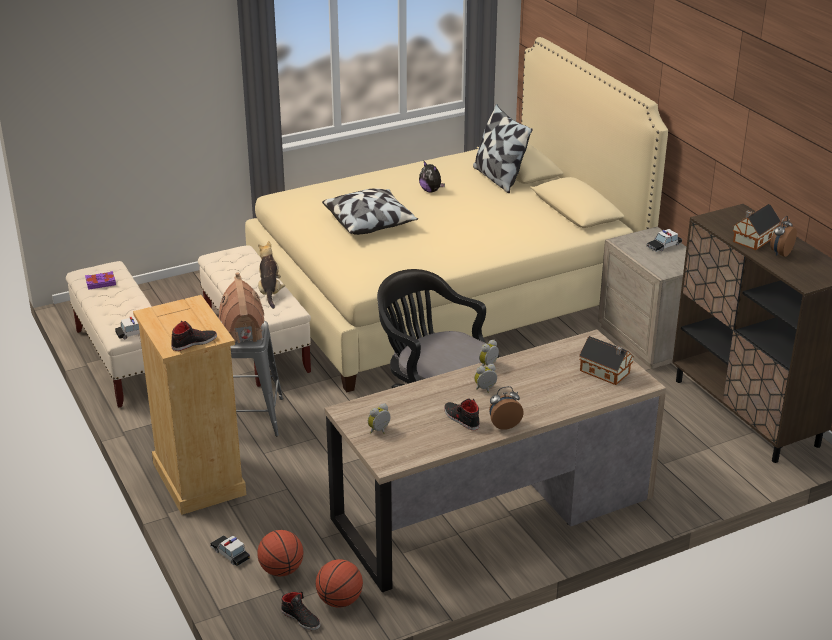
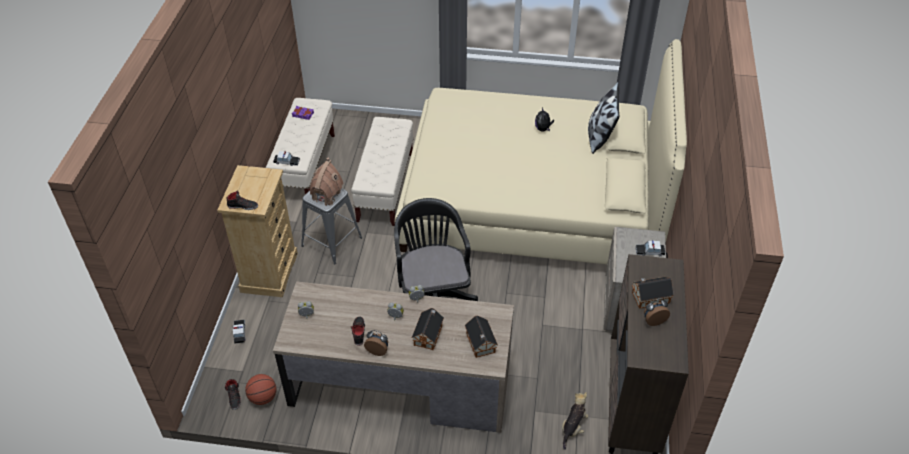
camera: 35 degrees right, 15 degrees up
(270, 292) = (385, 165): plush toy -> plush toy (573, 427)
(281, 570) = (254, 359): basketball -> none
(370, 223) = (477, 141): pillow -> none
(542, 388) = (429, 334): none -> toy house

